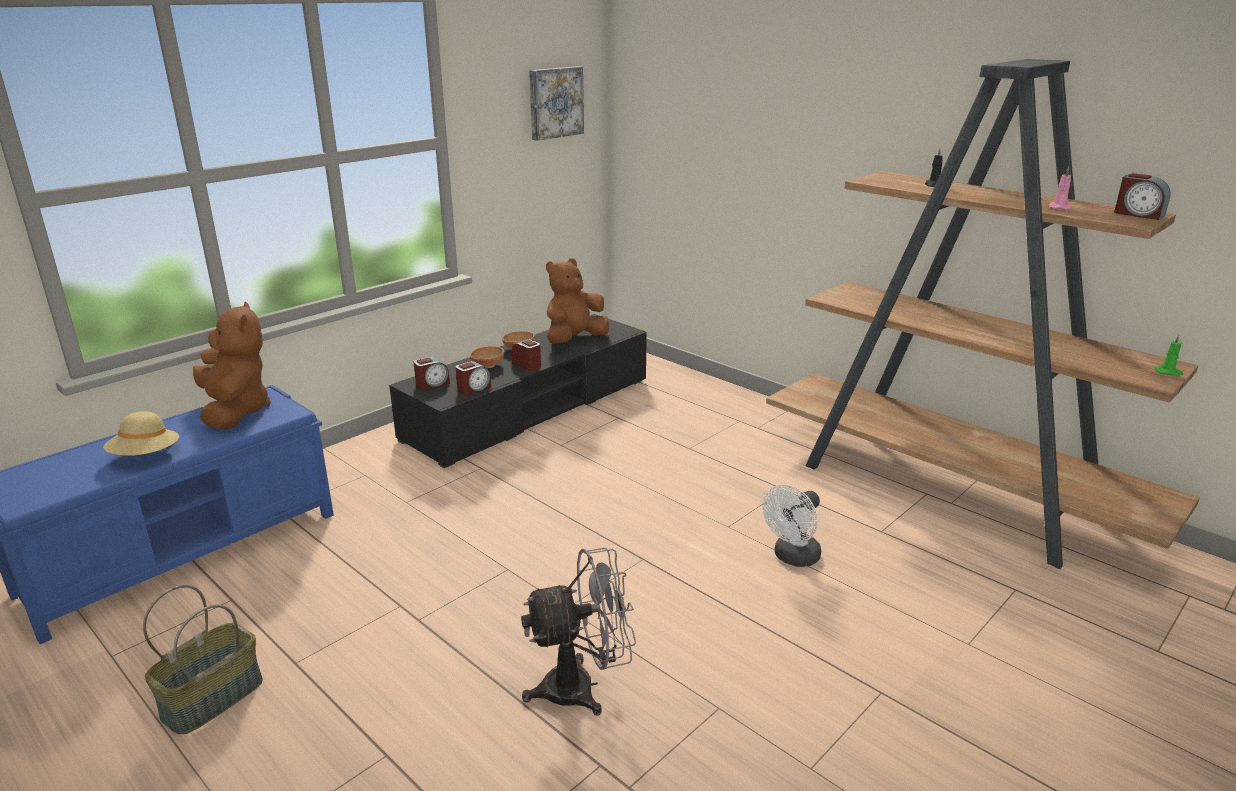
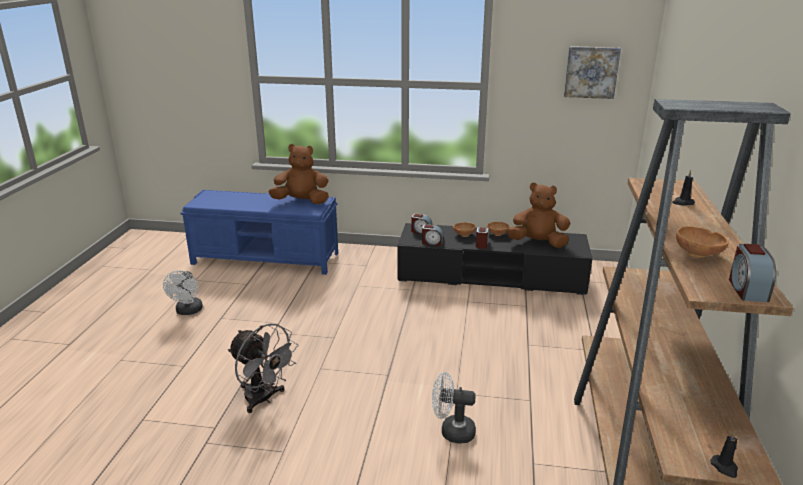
camera: 55 degrees right, 0 degrees up
(146, 456) = (248, 205): beige hat -> none
(212, 697) = (188, 311): basket -> white fan
(235, 411) = (301, 202): brown plush toy -> brown plush toy turned 120 degrees counterclockwise
(1059, 207) = (699, 254): pink candle -> brown bowl
(1168, 372) = (724, 467): green candle -> black candle

